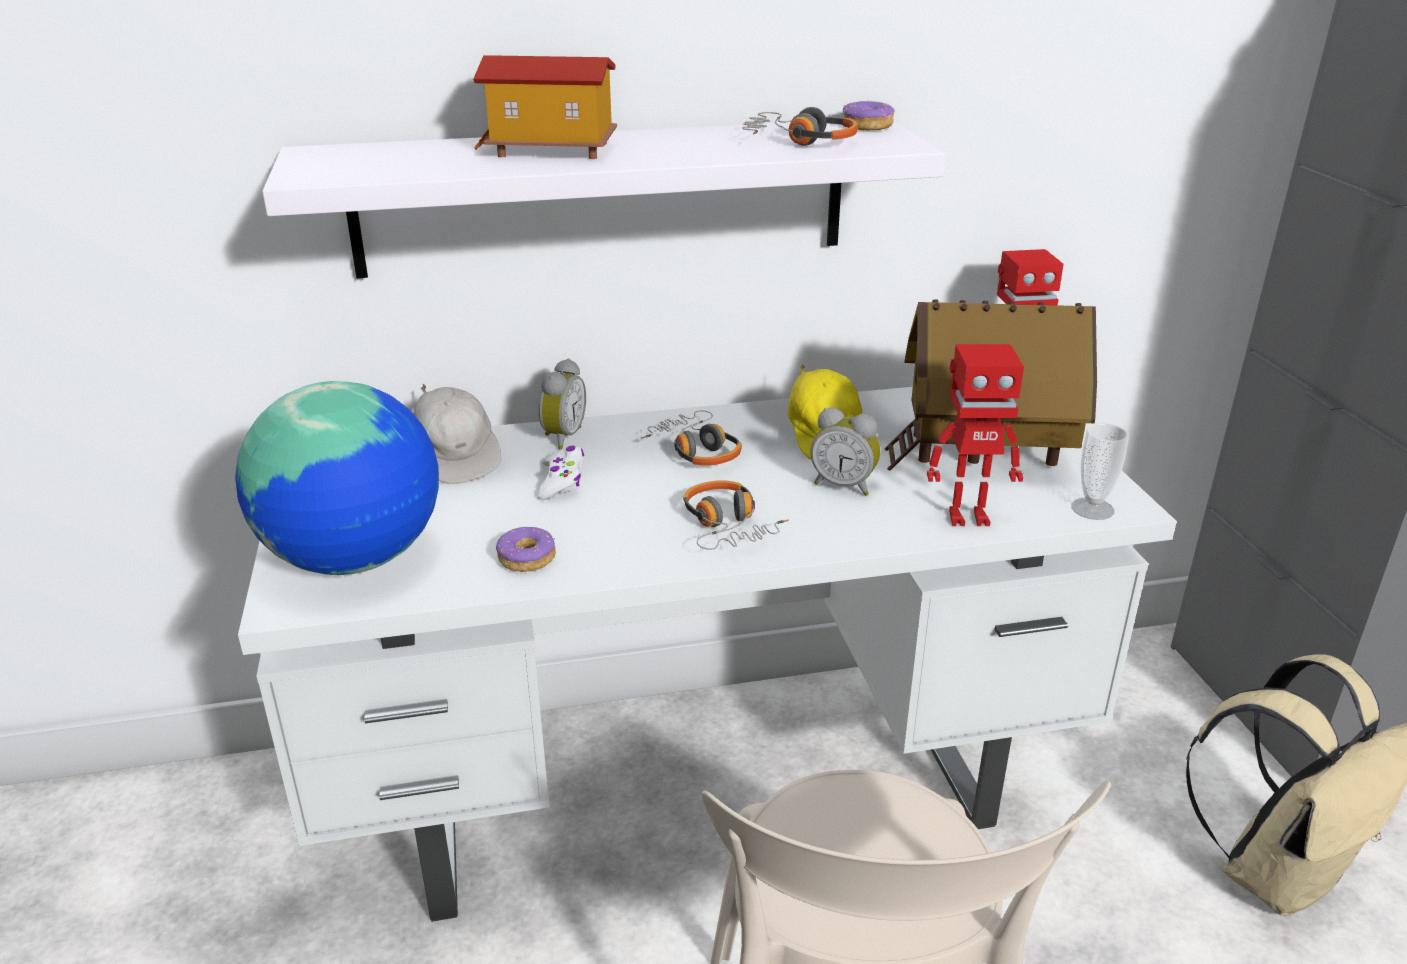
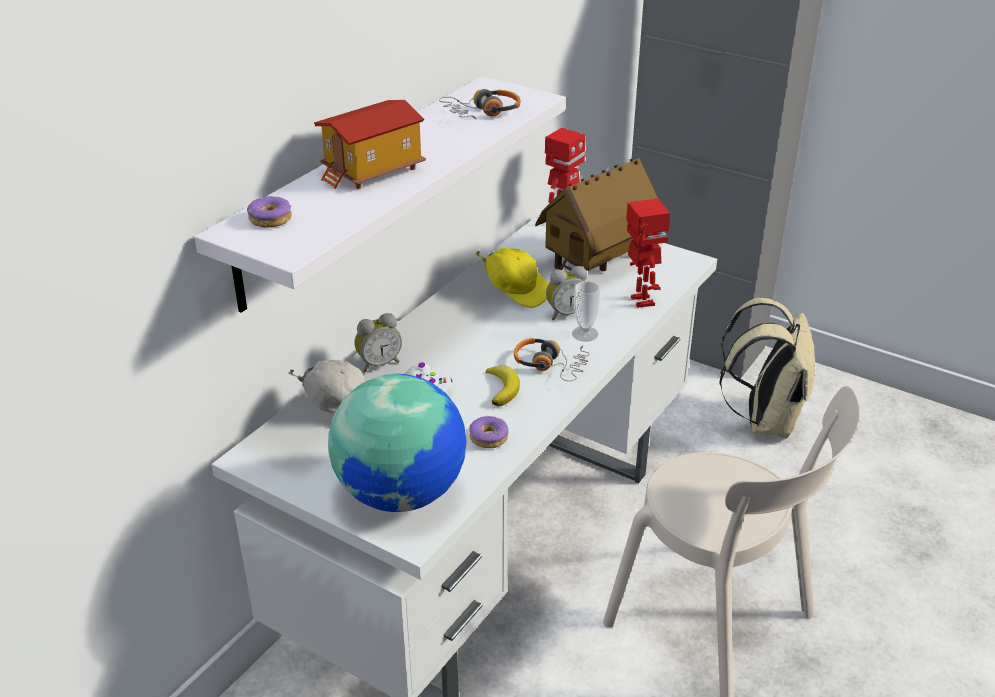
camera: 45 degrees left, 5 degrees up
(561, 437) = (378, 363): alarm clock -> alarm clock turned 90 degrees clockwise
(632, 520) = (502, 388): none -> banana
(696, 450) = (464, 332): headphones -> none
(867, 126) = (489, 88): donut -> donut (271, 219)
(967, 517) = (641, 301): toy robot -> toy robot turned 60 degrees counterclockwise
(1092, 509) = (681, 269): cup -> cup (585, 334)

